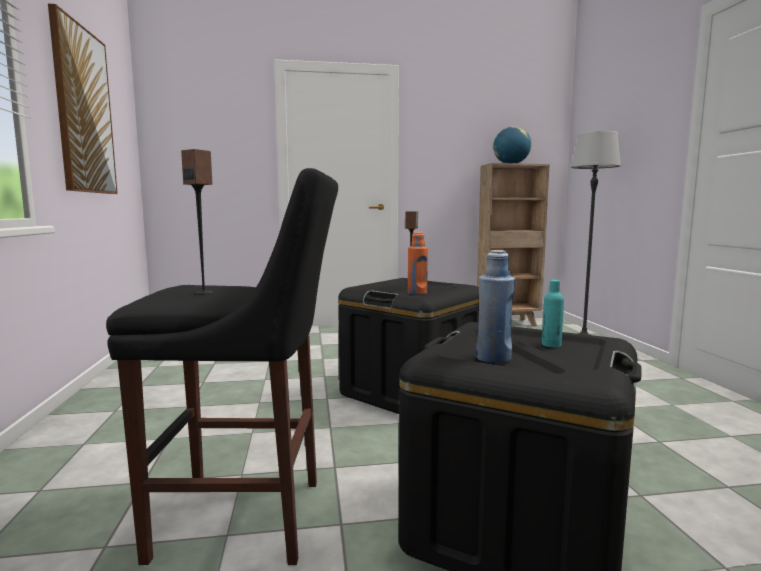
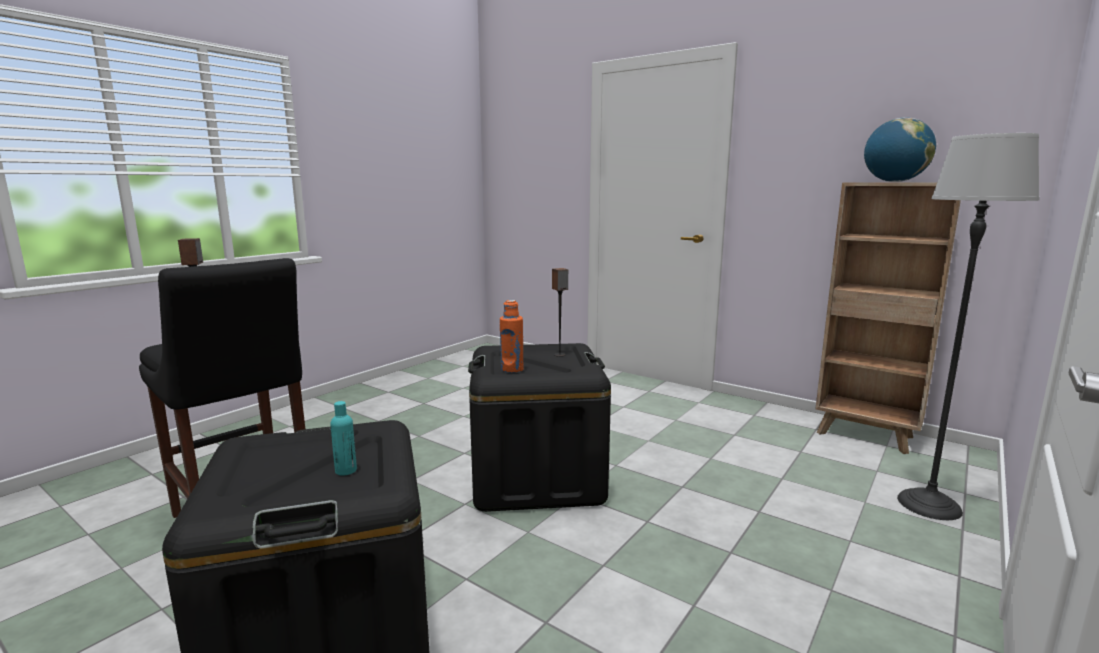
camera: 45 degrees right, 5 degrees up
(83, 111) = (386, 153): picture -> none
(493, 358) = (264, 462): blue bottle -> none

